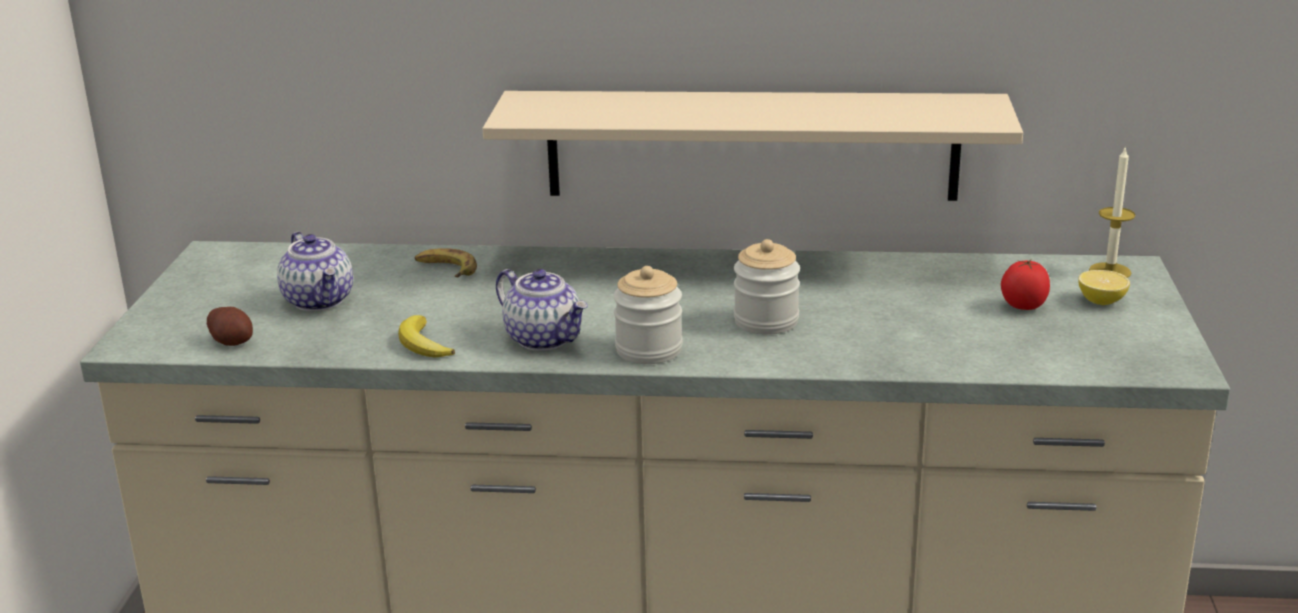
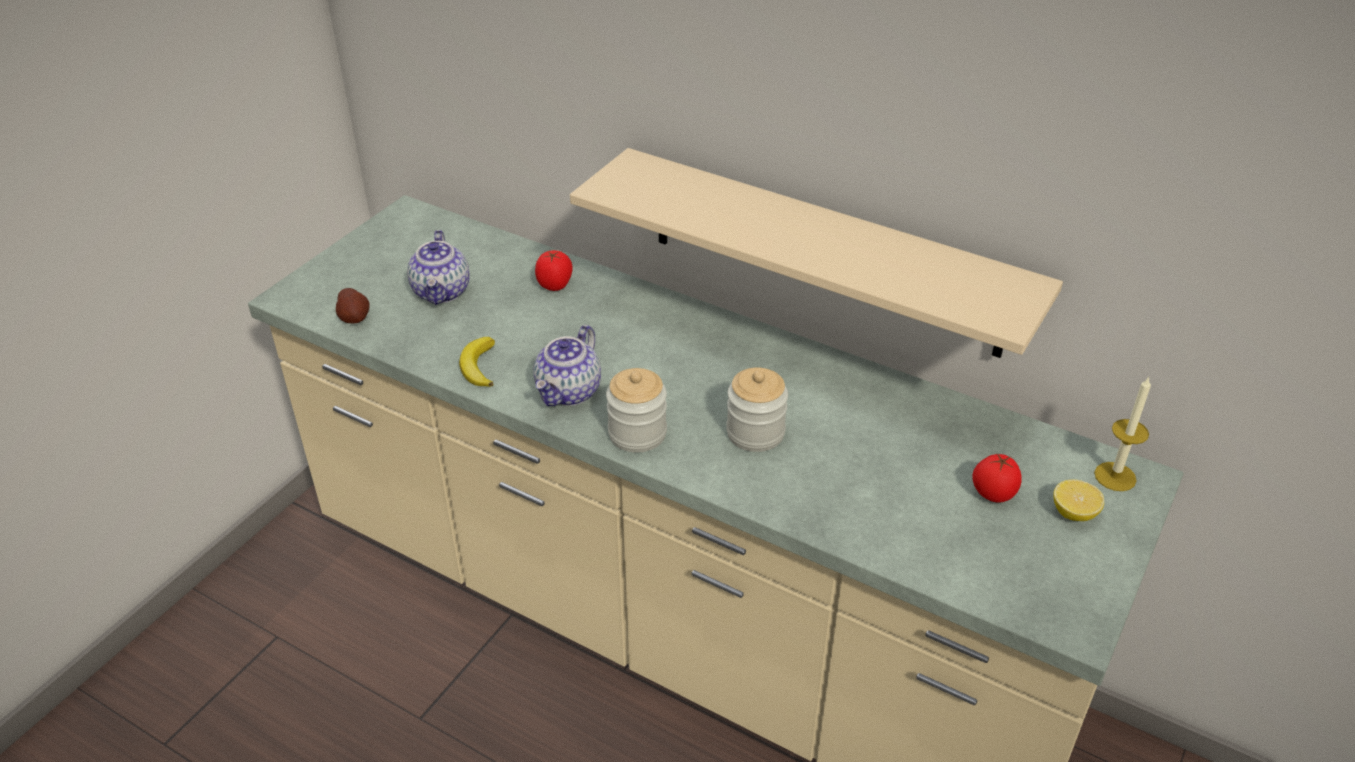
camera: 25 degrees right, 15 degrees up
(445, 269) = (555, 285): banana -> tomato
(545, 339) = (569, 392): teapot -> teapot turned 45 degrees clockwise

